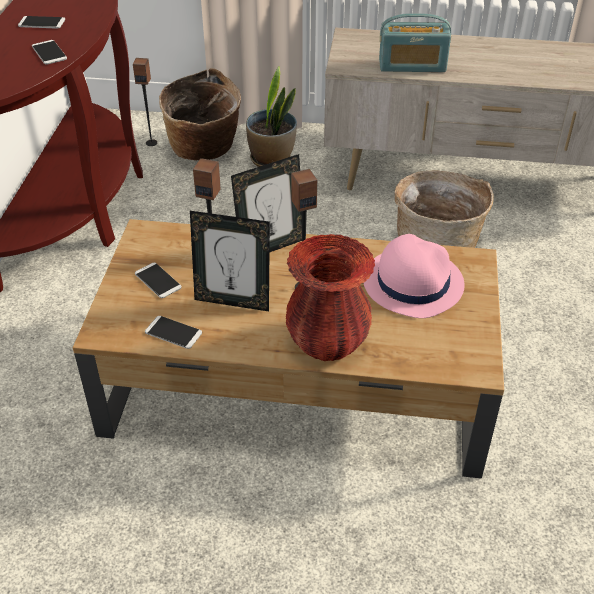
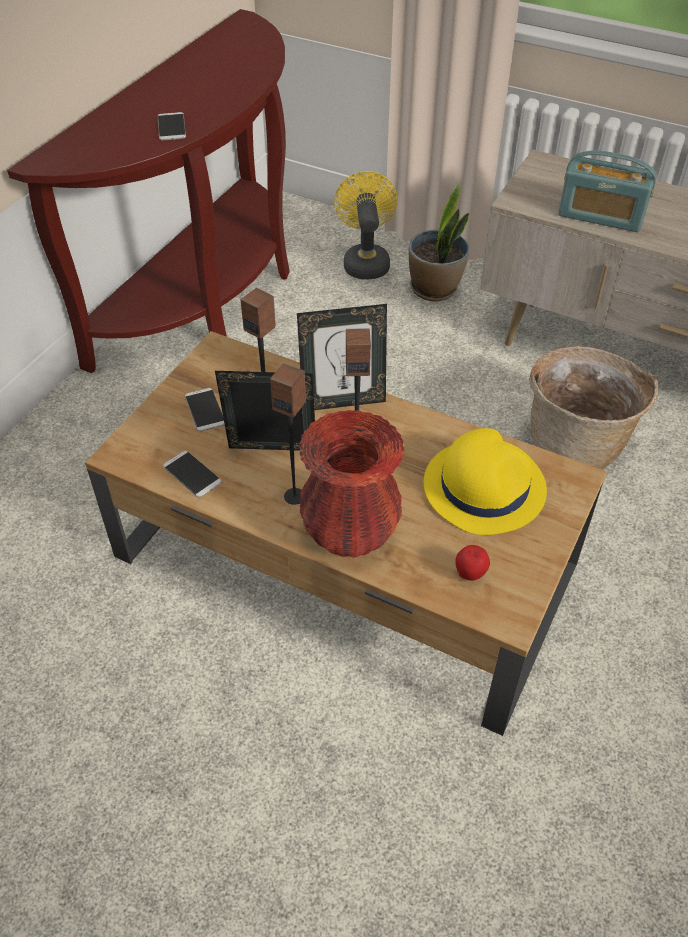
camera: 20 degrees right, 5 degrees up
(42, 23) = (183, 90): phone -> none
(151, 142) = (313, 241): speaker -> speaker (295, 496)
(204, 150) = (365, 261): basket -> yellow fan
(233, 301) = (272, 455): picture frame -> picture frame turned 150 degrees clockwise
(412, 282) = (484, 486): pink hat -> yellow hat
(435, 348) = (470, 575): none -> apple

